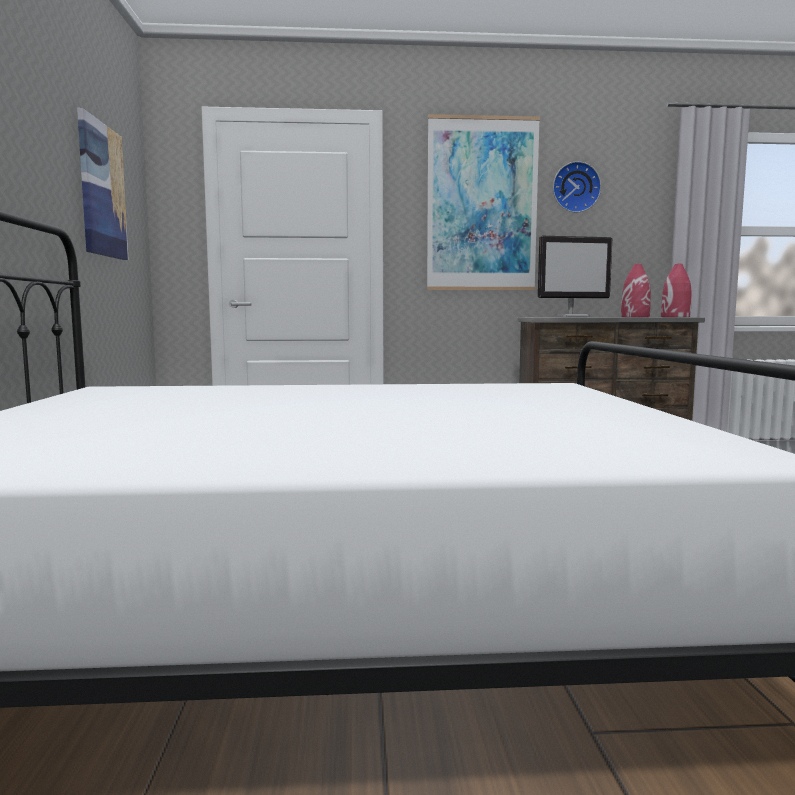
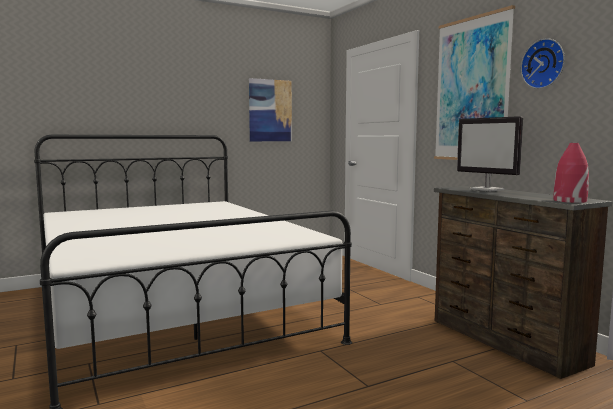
camera: 65 degrees right, 0 degrees up
(635, 317) = (535, 196): red vase -> none

